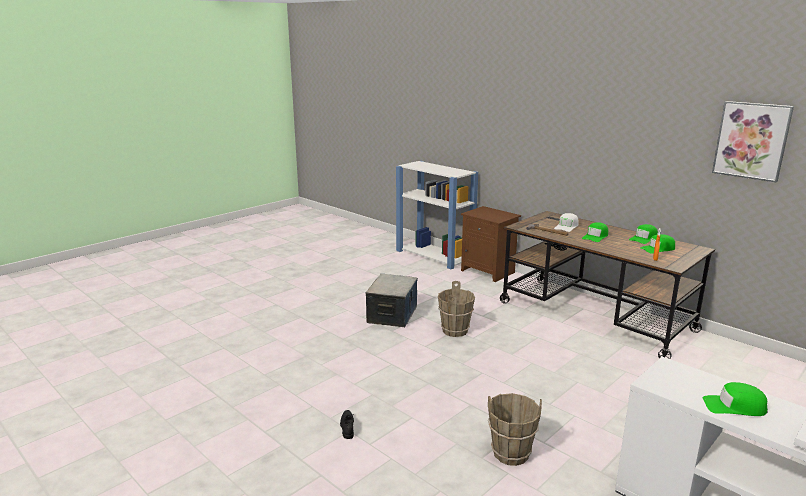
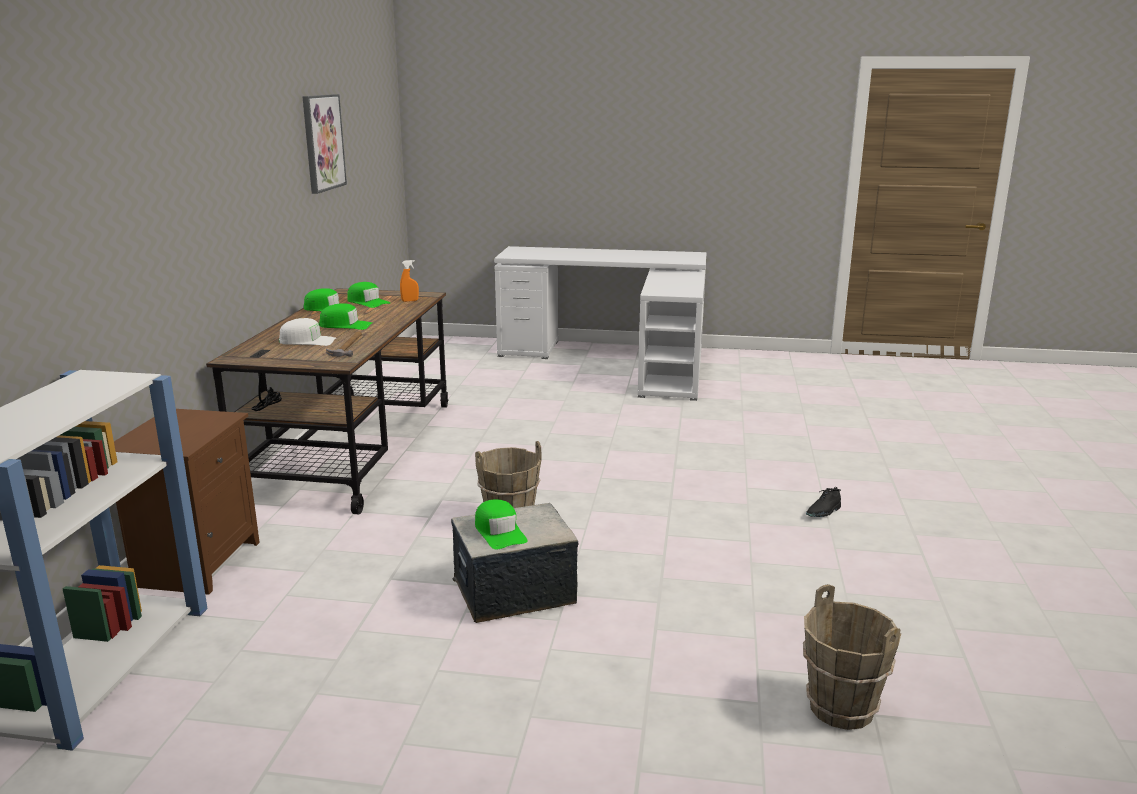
camera: 125 degrees left, 0 degrees up
(510, 453) = (717, 436): brown bucket -> brown bucket (840, 709)
(734, 406) = (681, 280): green cap -> green cap (499, 532)

